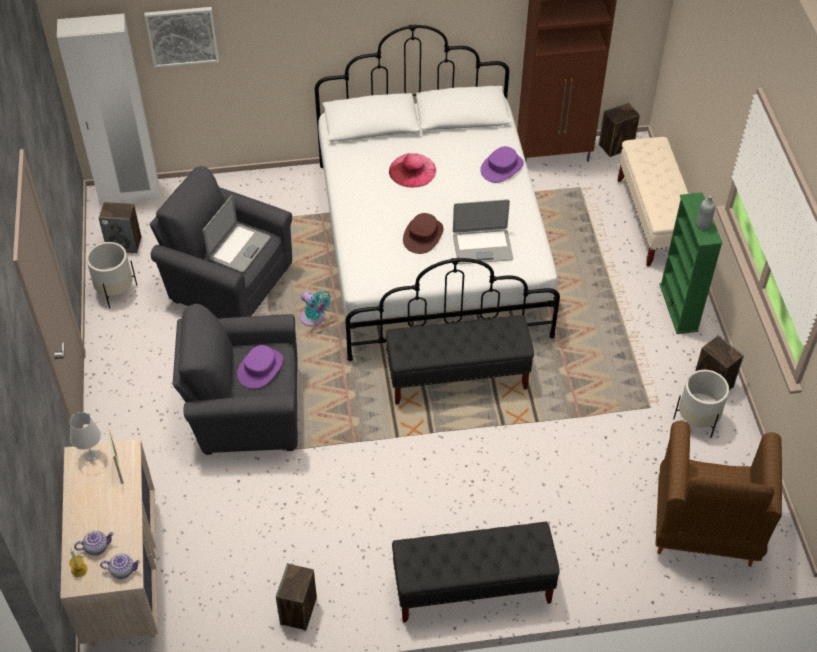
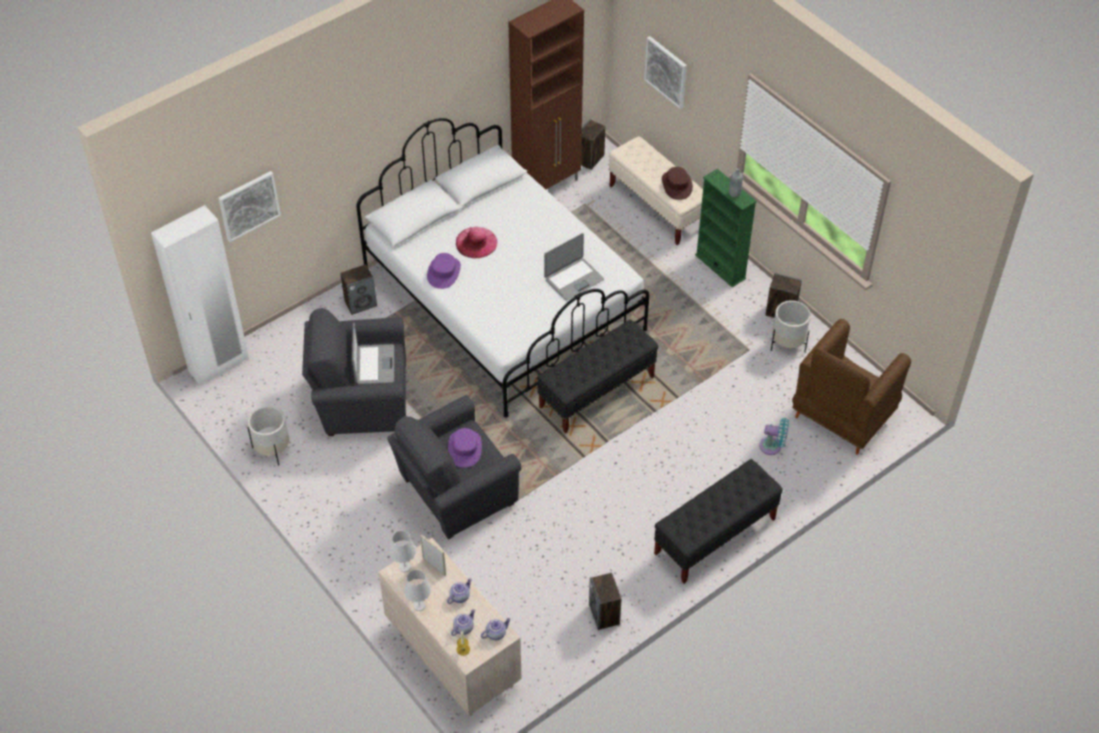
camera: 30 degrees left, 0 degrees up
(74, 501) = (419, 605): none -> white table lamp
(119, 512) = (459, 596): none -> teapot
(124, 244) = (249, 408): speaker -> speaker (360, 303)
(314, 319) = (453, 398): turquoise fan -> turquoise fan (772, 446)
(423, 236) = (523, 290): brown hat -> brown hat (677, 185)
(502, 168) = (543, 211): purple hat -> purple hat (444, 272)
(700, 67) = (666, 71): none -> picture
(704, 528) = (842, 417): brown armchair -> brown armchair turned 60 degrees clockwise

